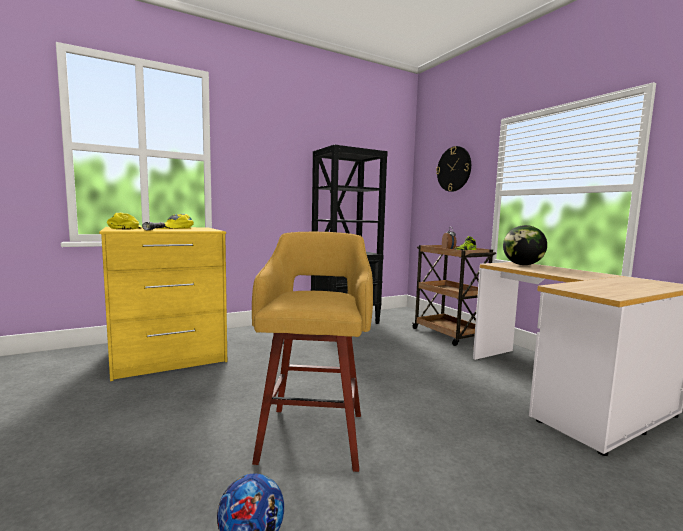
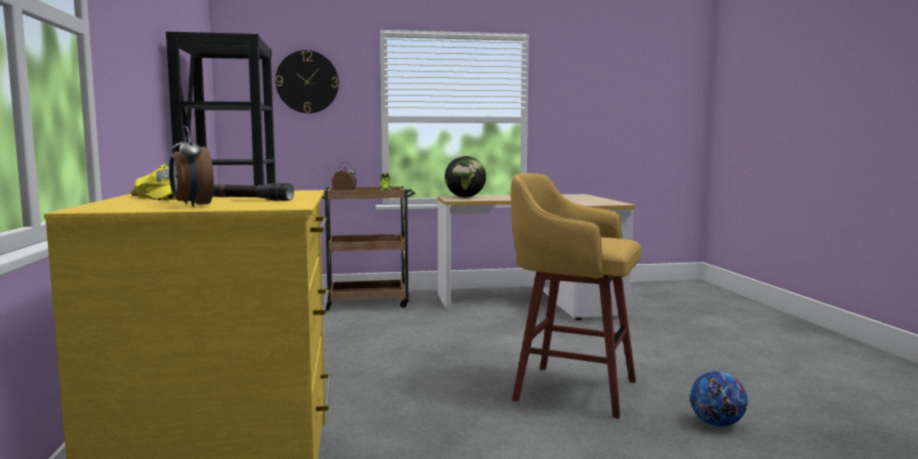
camera: 70 degrees left, 0 degrees up
(126, 228) = (191, 205): yellow cap -> alarm clock

